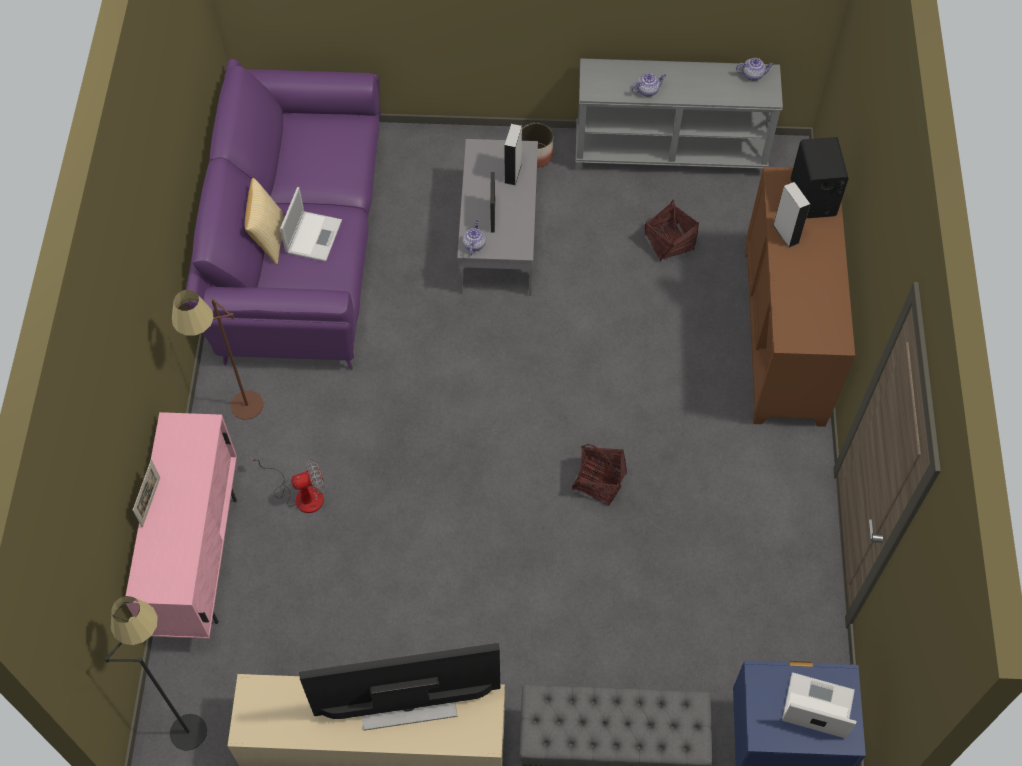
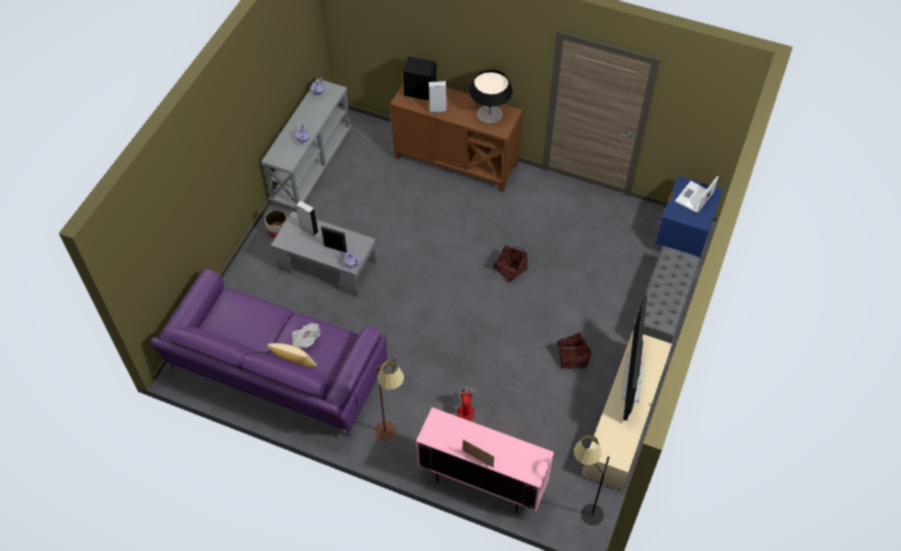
camera: 70 degrees left, 5 degrees down
(314, 235) = (306, 340): laptop -> newspaper
(669, 242) = (372, 188): basket -> basket (572, 357)
(816, 310) = (489, 114): none -> table lamp

